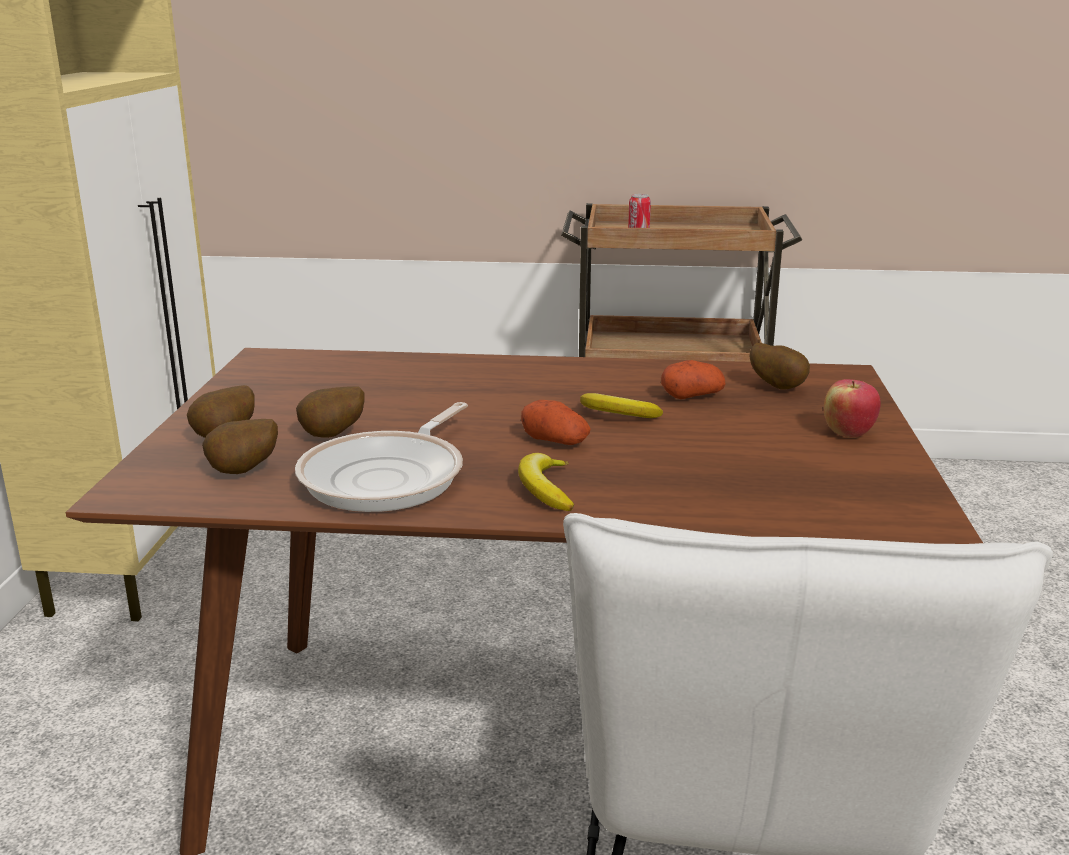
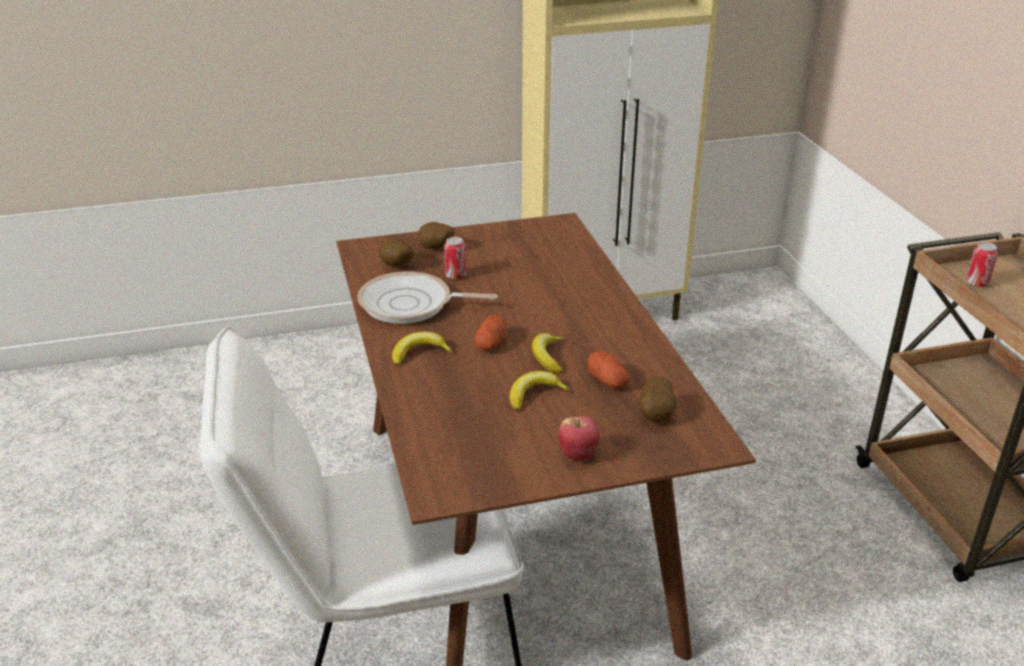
camera: 70 degrees right, 10 degrees up
(333, 436) = (455, 276): potato -> can
(704, 435) = (534, 395): none -> banana

